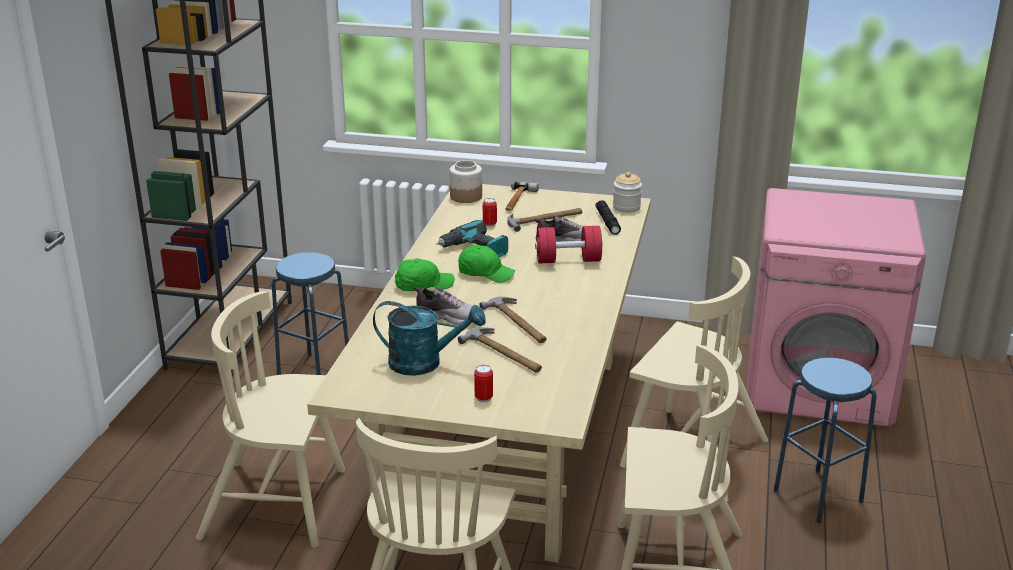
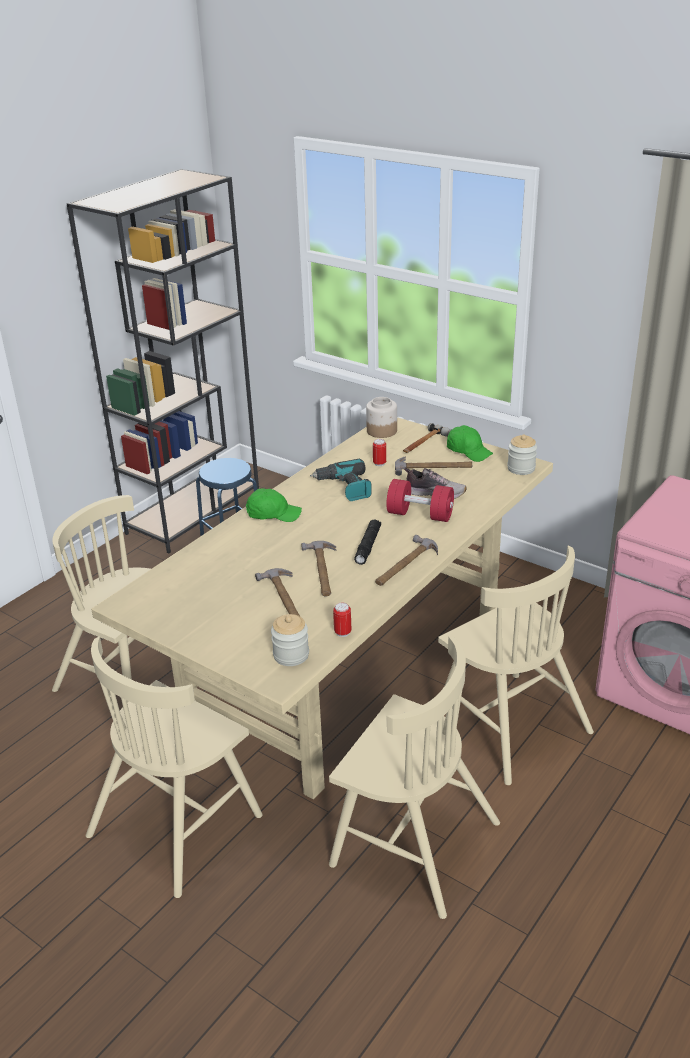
camera: 25 degrees right, 5 degrees up
(425, 363) = (212, 592): turquoise watering can -> none
(448, 317) = (268, 551): shoe -> none
(483, 398) = (231, 640): can -> can (342, 632)
(485, 273) = (335, 513): green cap -> green cap (469, 451)
(553, 397) = (291, 655): none -> jar
(592, 303) = (405, 565): none -> hammer
(607, 222) = (490, 481): black flashlight -> black flashlight (368, 546)
(818, 495) = (605, 806): blue stool -> none

